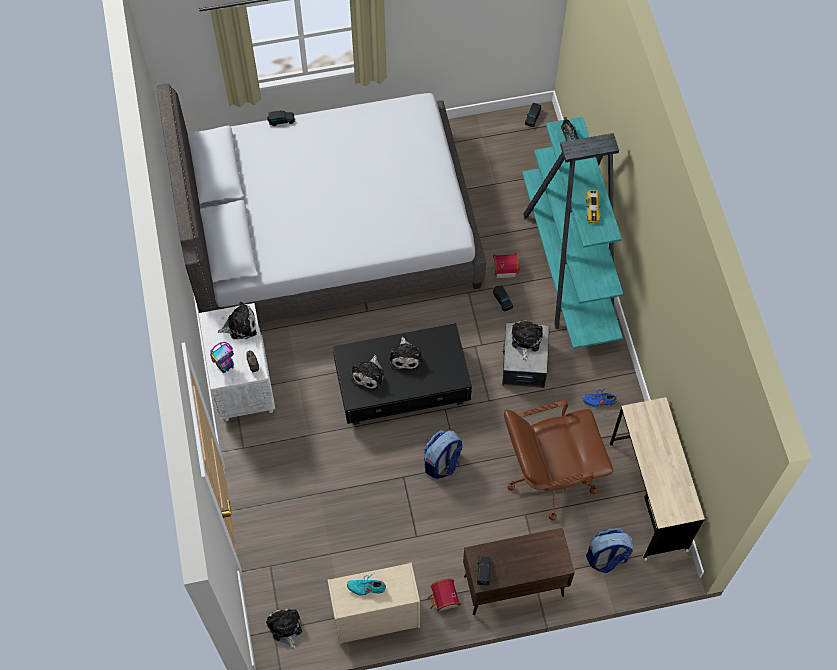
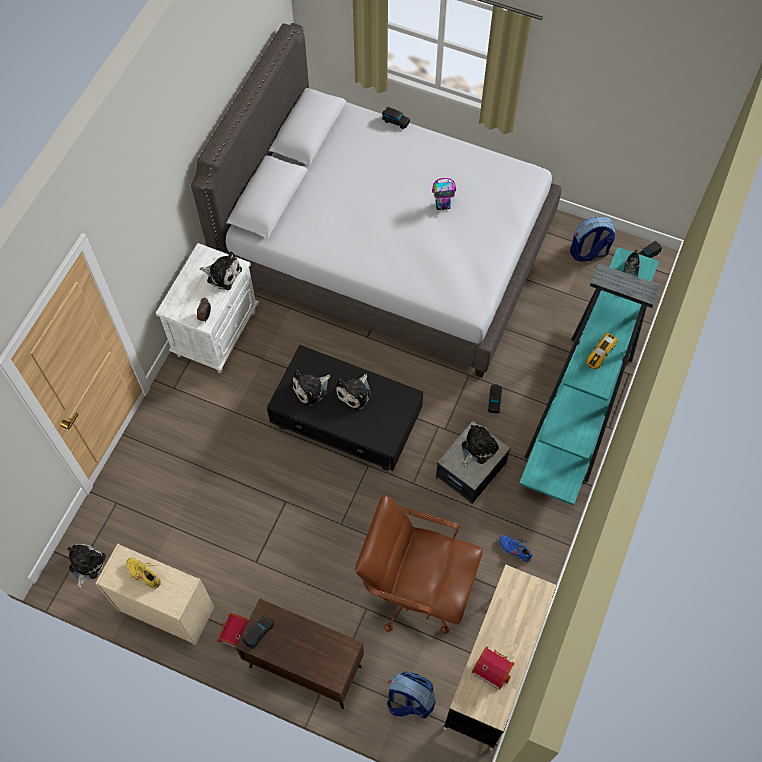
camera: 35 degrees right, 0 degrees up
(226, 365) = (183, 301): toy robot -> toy robot (443, 205)
(366, 587) = (144, 574): turquoise shoe -> yellow shoe
(442, 463) = (328, 511): backpack -> backpack (588, 252)
(504, 268) = (518, 373): toy house -> toy house (492, 668)

